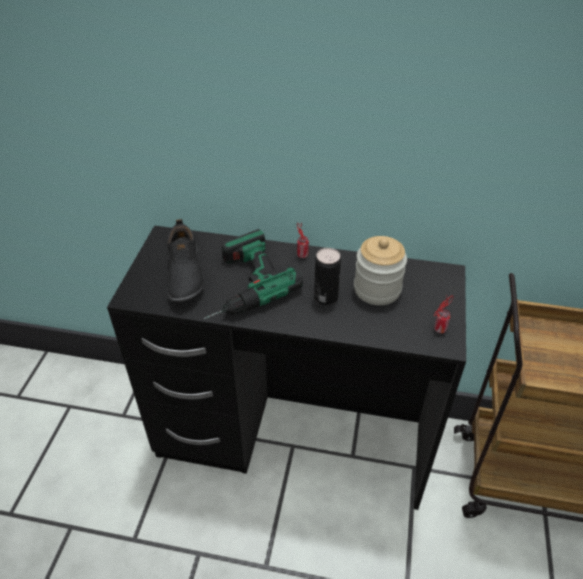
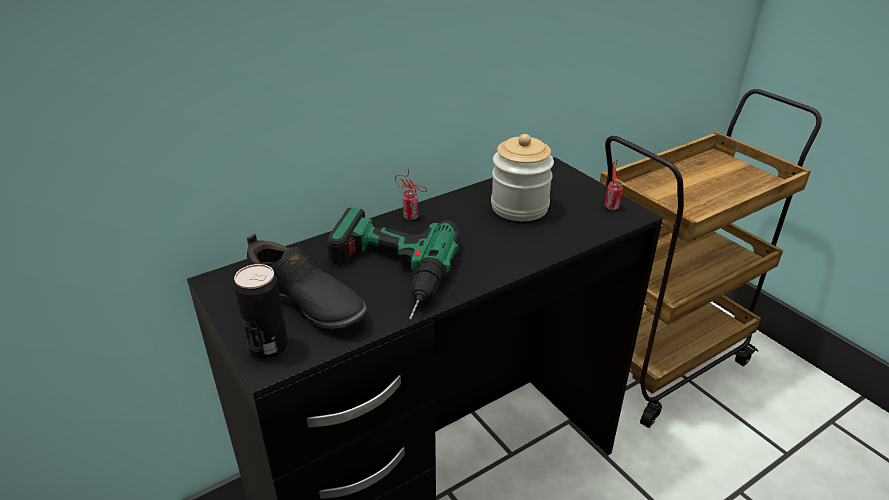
camera: 45 degrees left, 10 degrees down
(326, 297) = (487, 237): can -> can (268, 347)

